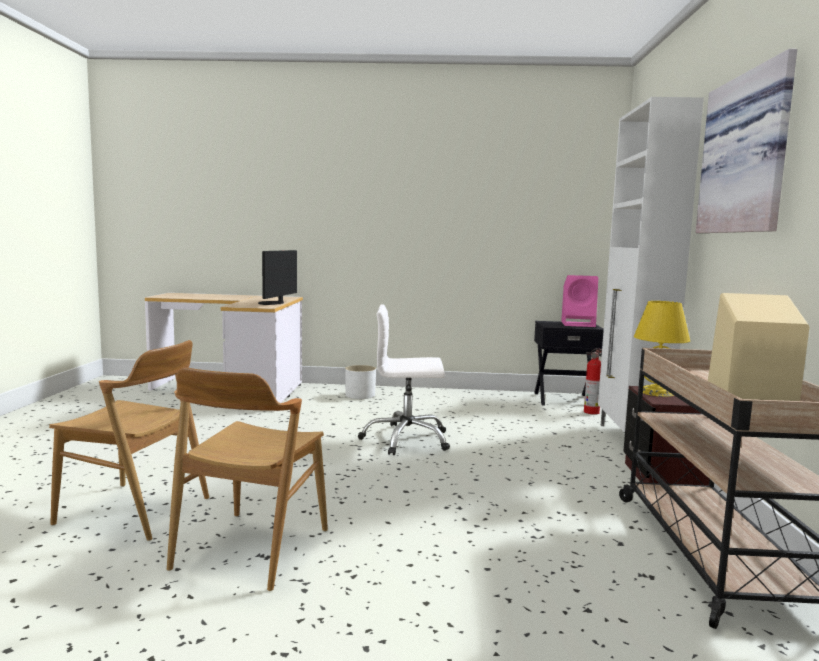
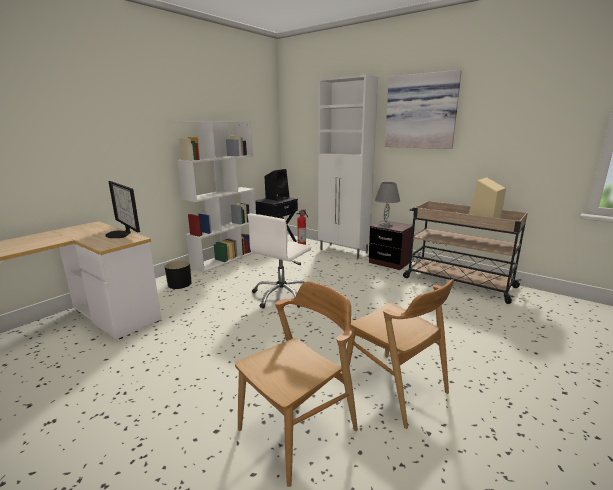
camera: 55 degrees left, 10 degrees up
(360, 395) = (180, 284): white planter -> black planter
(457, 393) = (226, 259): none -> white bookcase
(579, 324) = (277, 198): pink speaker -> black speaker
(656, 392) = (386, 225): yellow table lamp -> grey table lamp

